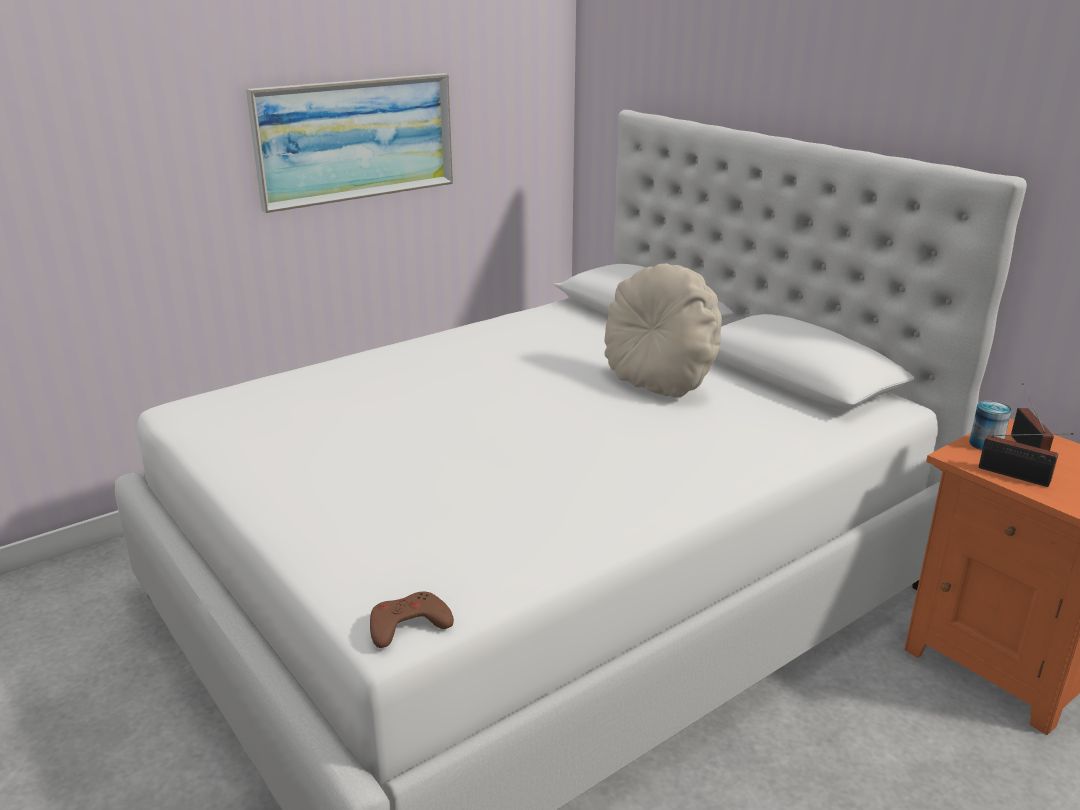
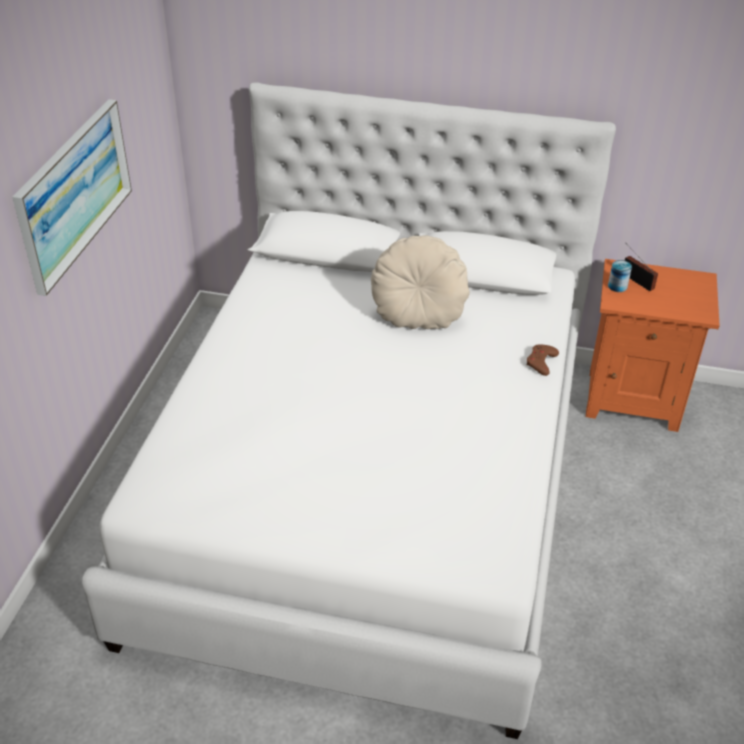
camera: 40 degrees left, 15 degrees up
(408, 625) = (510, 564): brown game controller -> brown game controller (541, 362)
(1017, 476) = (650, 305): radio -> none

